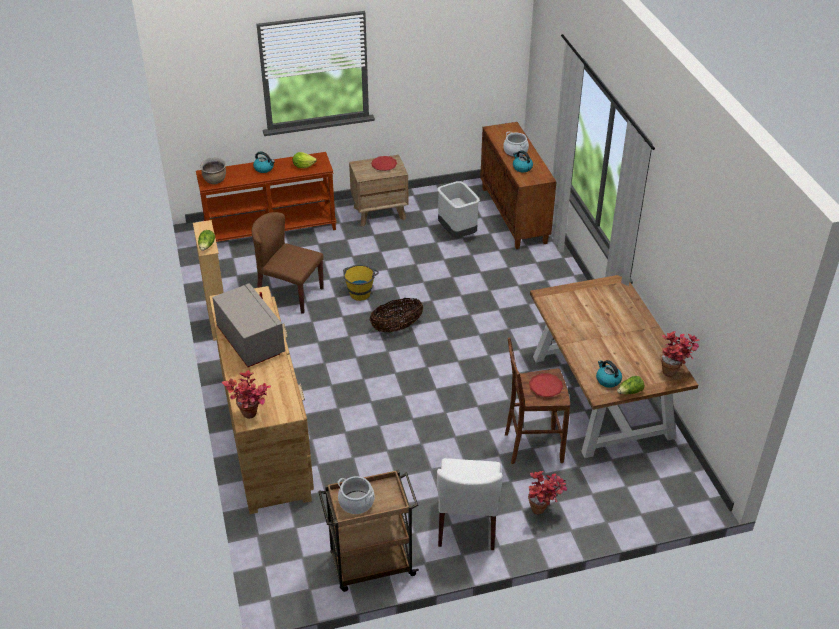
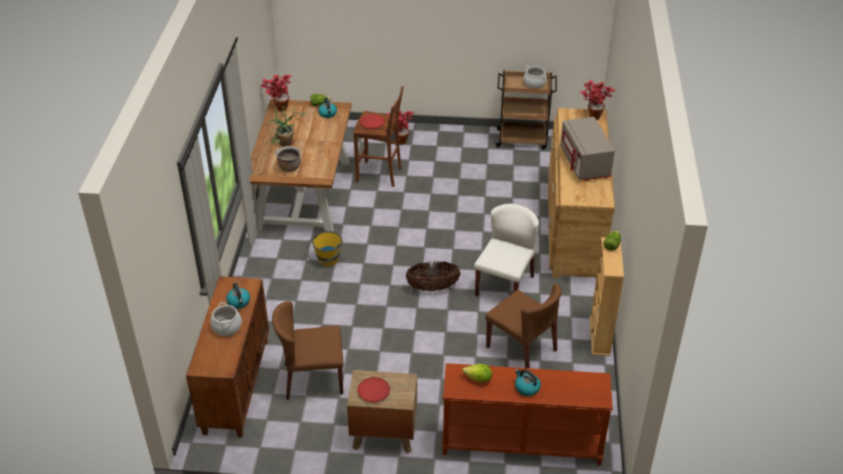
camera: 160 degrees left, 0 degrees up
(215, 180) = (589, 383): brown cooking pot -> brown cooking pot (289, 167)
(361, 291) = (449, 333): yellow bucket -> yellow bucket (326, 262)
(457, 233) = (313, 379): grey trash can -> brown chair
(467, 523) = (451, 145): white chair -> white chair (504, 285)
(618, 324) = (286, 145): none -> potted plant

